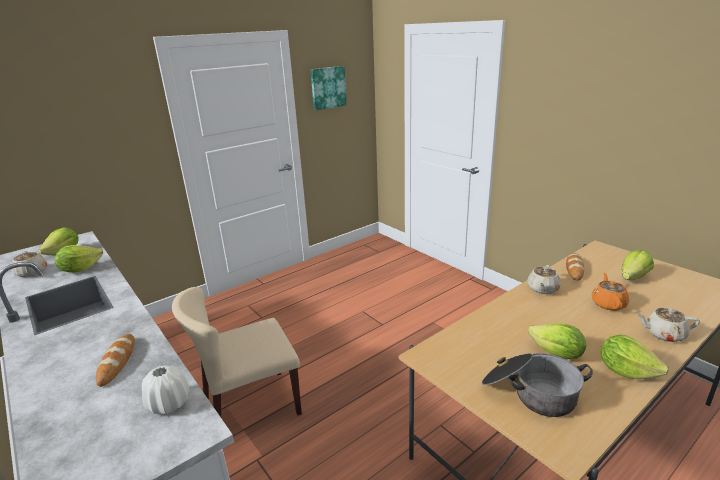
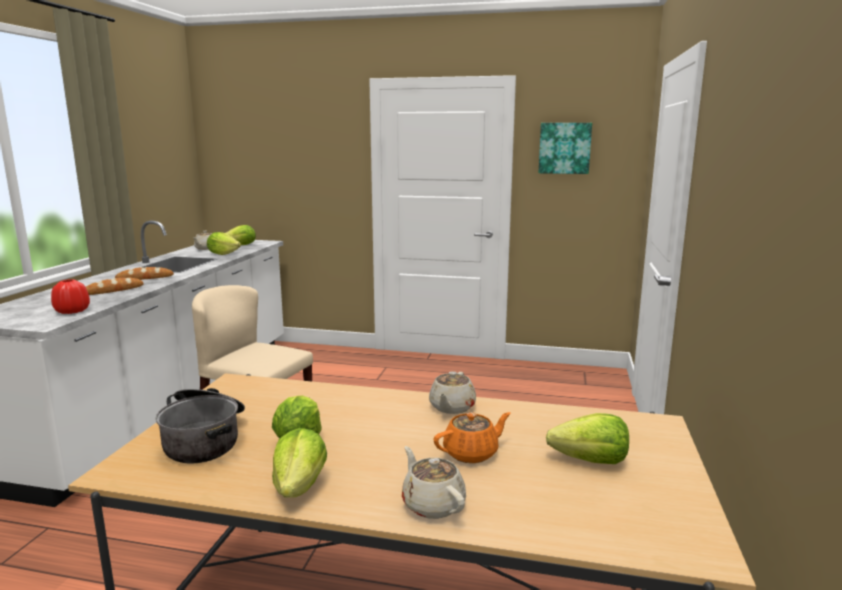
camera: 50 degrees right, 10 degrees down
(169, 404) = (72, 311): white vase -> red vase
(542, 289) = (451, 407): beige teapot -> beige teapot turned 60 degrees counterclockwise
(574, 268) = (547, 416): bread -> bread (145, 278)

